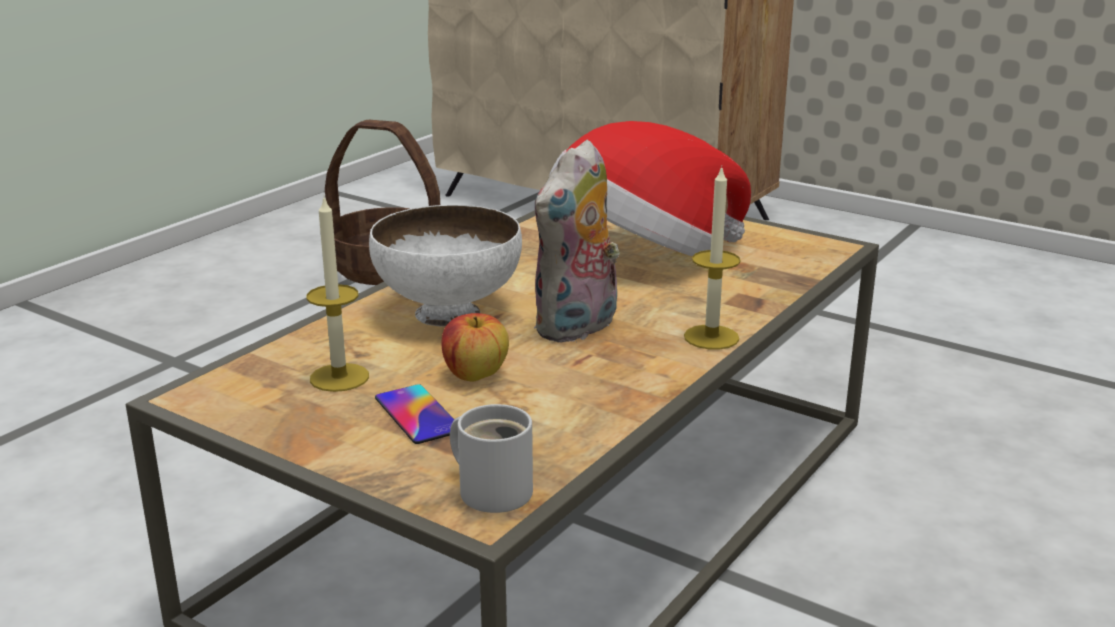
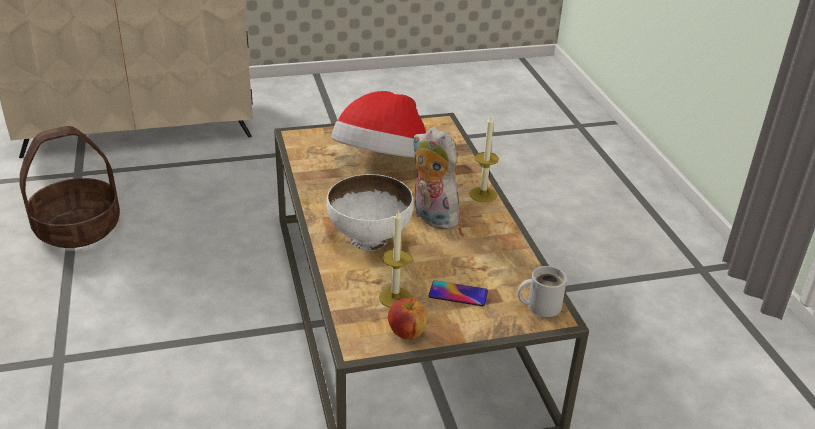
camera: 50 degrees left, 10 degrees up
(475, 375) = (440, 263): apple -> apple (407, 332)
(578, 328) = (431, 217): plush toy -> plush toy turned 150 degrees clockwise

